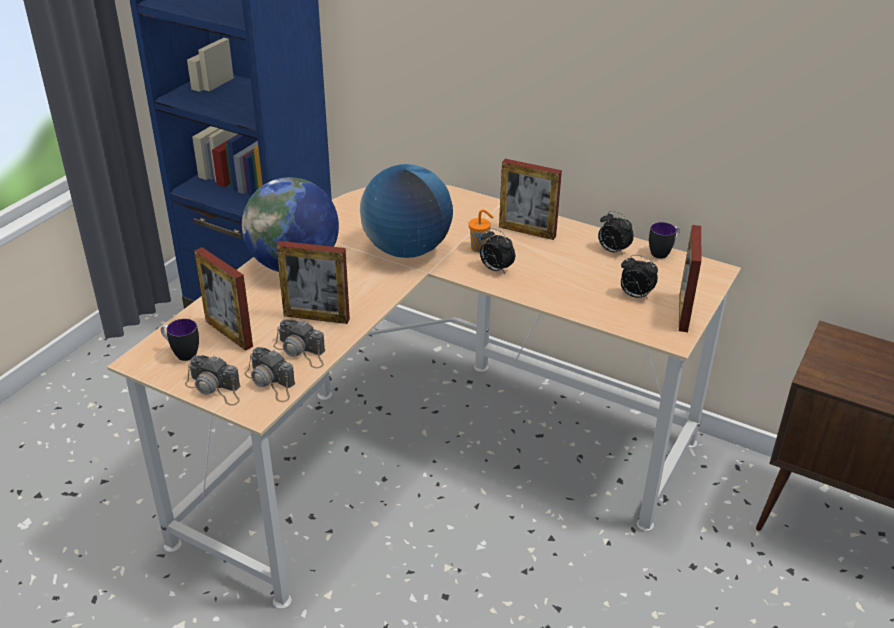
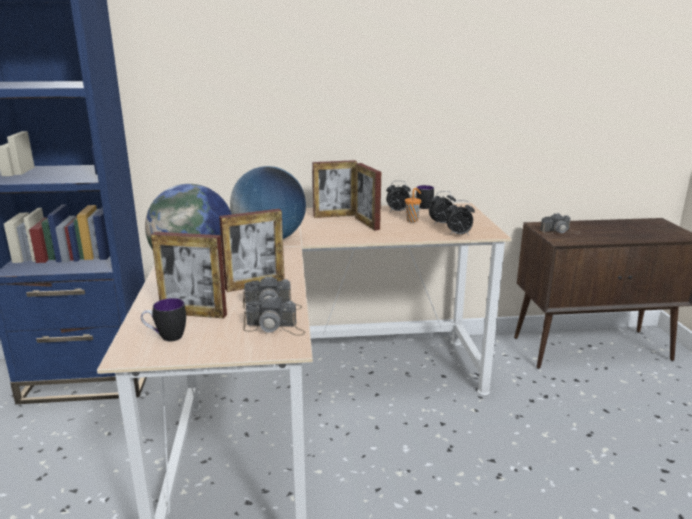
camera: 35 degrees left, 15 degrees down
(215, 388) = (231, 347): camera -> camera (559, 231)
(479, 248) = (317, 228): orange cup -> orange cup (412, 220)
(495, 269) = (343, 233): alarm clock -> alarm clock (458, 235)
(683, 312) = (477, 223): picture frame -> picture frame (367, 223)

